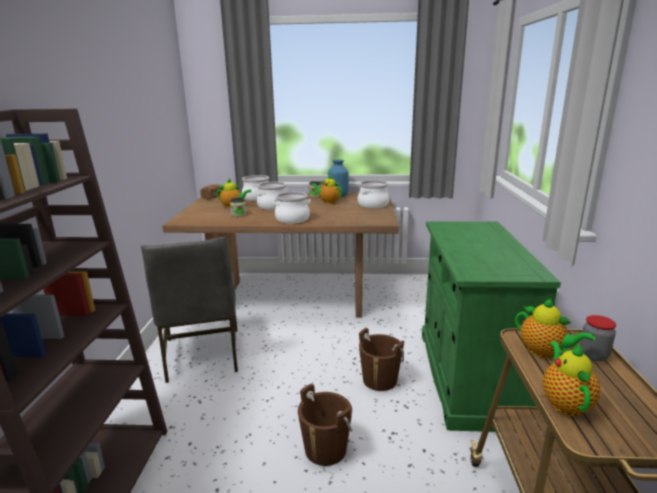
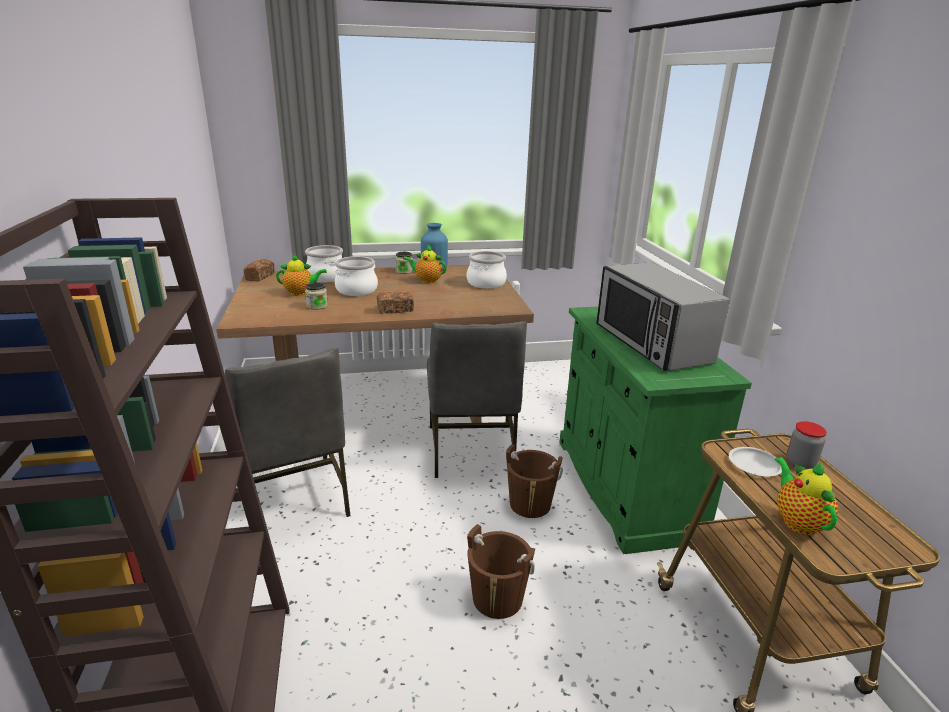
camera: 15 degrees left, 5 degrees up
(292, 219) = (395, 310): cooking pot -> bread
(347, 335) = (471, 451): none -> grey chair
(482, 248) = (651, 344): none -> microwave
(544, 352) = (754, 465): teapot -> white plate

